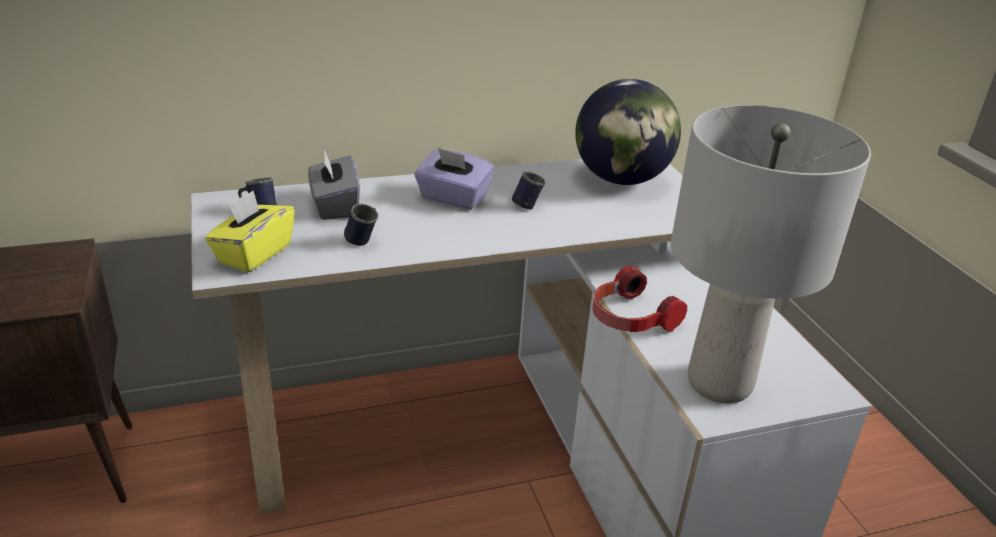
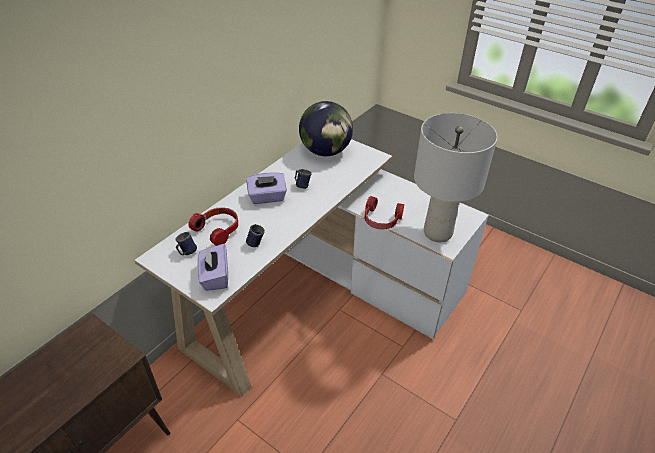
camera: 35 degrees left, 10 degrees up
(253, 254) = (215, 277): yellow tissue box -> purple tissue box
(334, 206) = (218, 230): grey tissue box -> headphones

